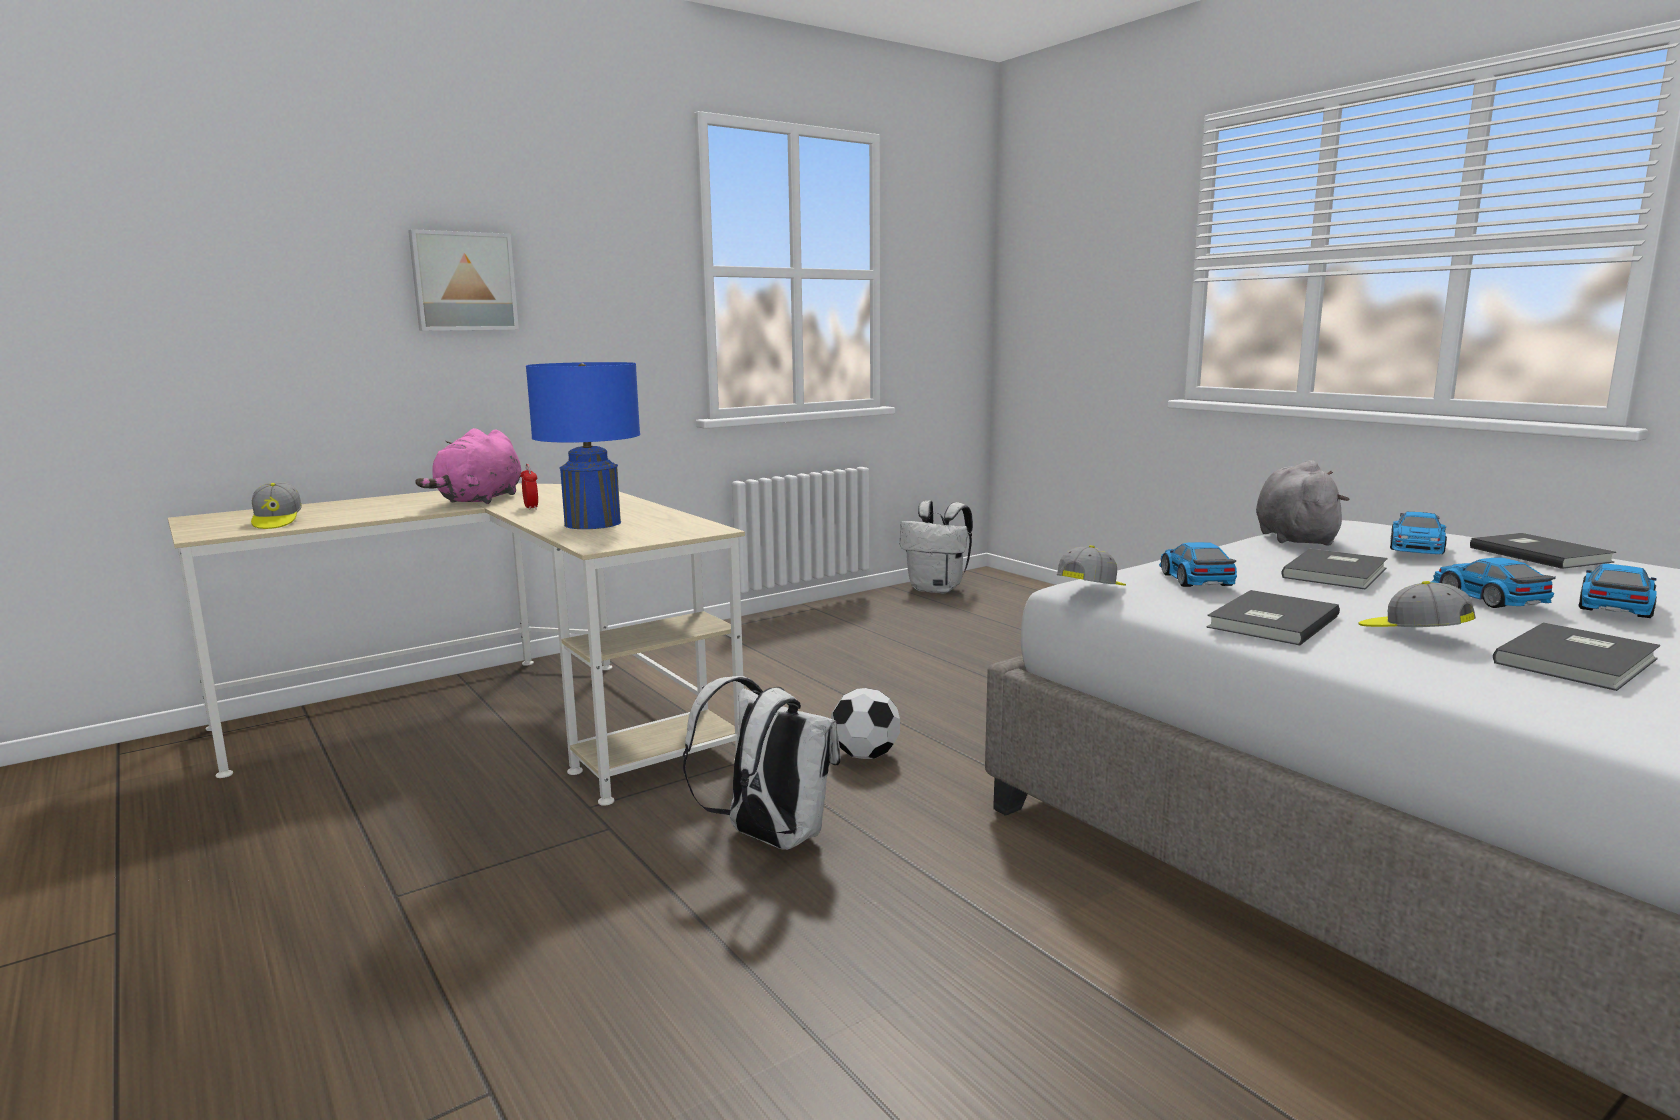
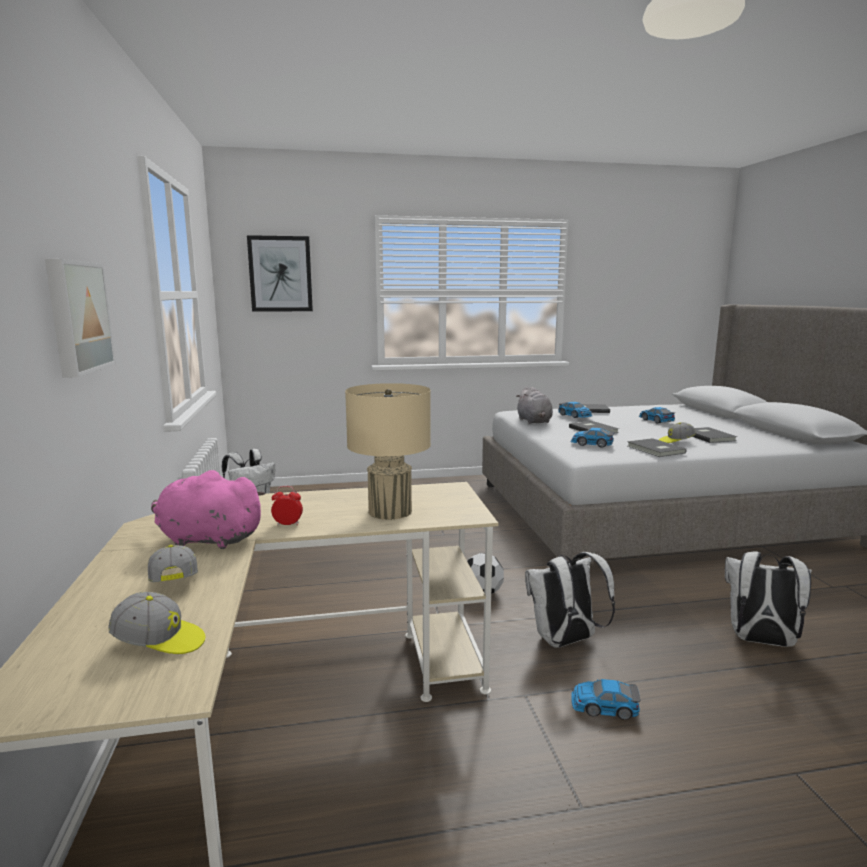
camera: 65 degrees left, 0 degrees up
(479, 500) = (207, 539): pink plush toy -> pink plush toy turned 150 degrees clockwise
(592, 523) = (390, 511): blue table lamp -> beige table lamp
(947, 1062) = (760, 641): none -> white backpack
(1065, 241) = (280, 274): none -> picture
(1092, 591) = (596, 458): cap -> cap (174, 581)
(1294, 538) = (534, 421): grey plush toy -> grey plush toy turned 135 degrees counterclockwise
(1487, 598) = (640, 426): toy car -> toy car (604, 706)

